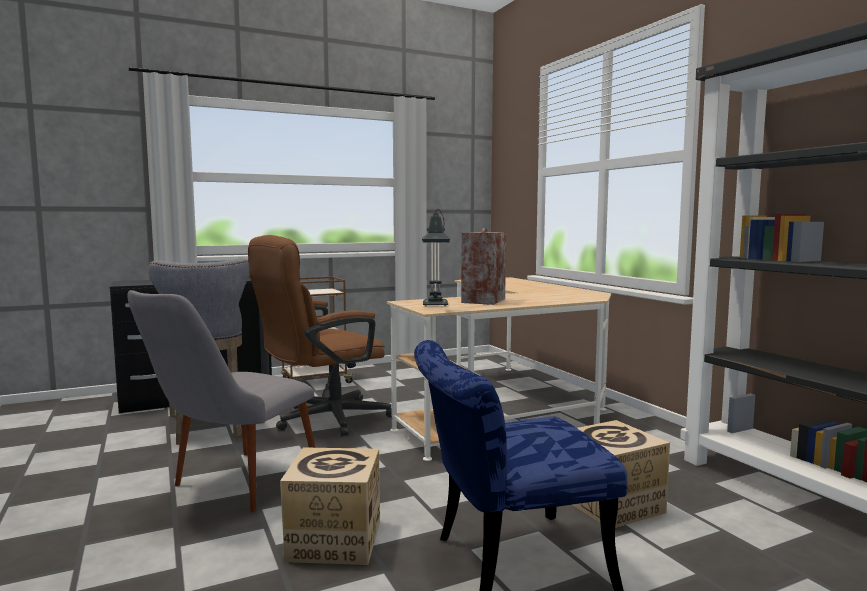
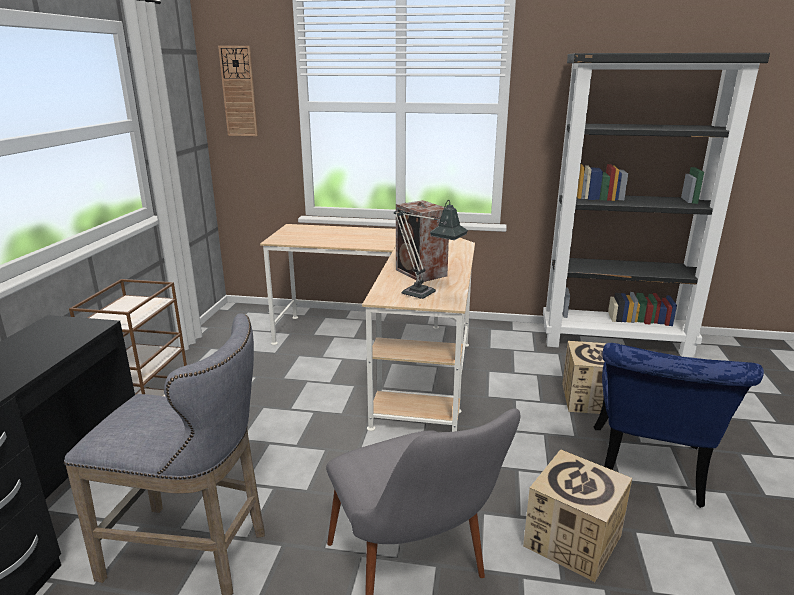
camera: 55 degrees left, 15 degrees up
(322, 420) = (288, 459): brown office chair -> none
(508, 165) = (239, 92): none -> wall clock

